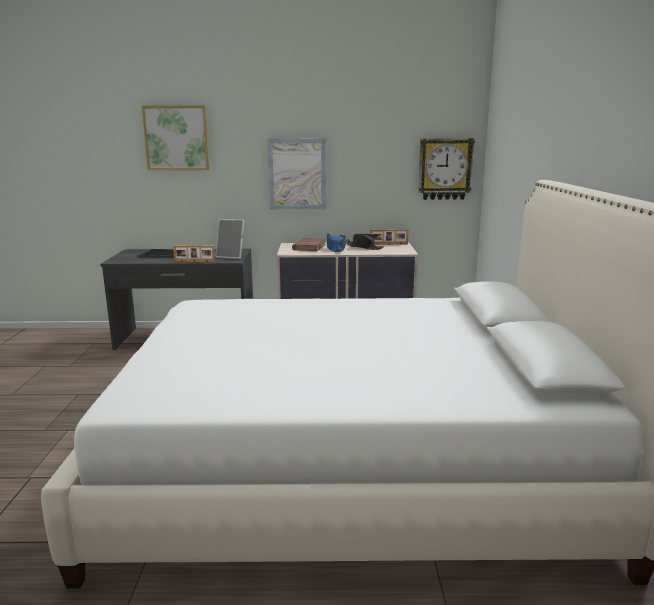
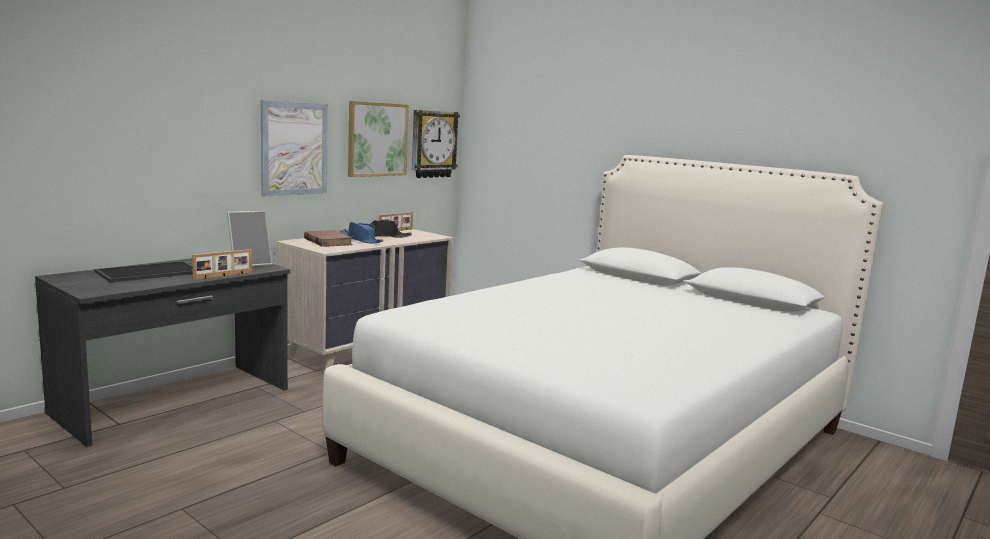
camera: 50 degrees left, 5 degrees down
(177, 138) = (133, 91): picture -> picture (377, 139)

